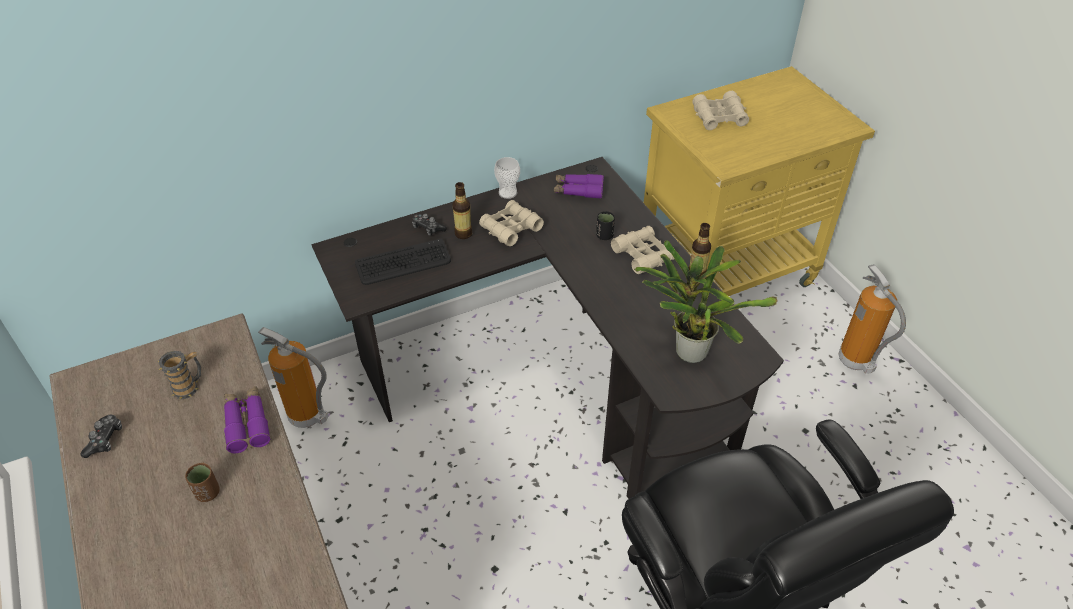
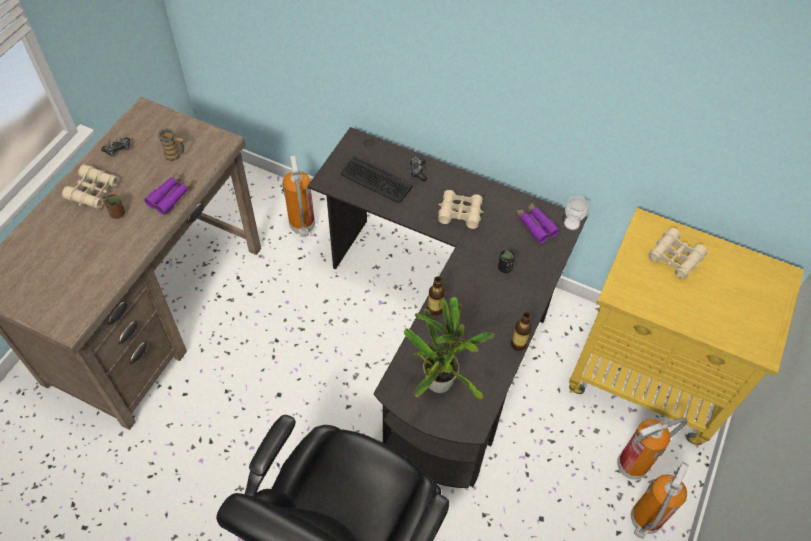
camera: 50 degrees right, 10 degrees up
(463, 234) = (430, 192): bottle -> bottle (434, 309)
(507, 193) = (492, 189): cup -> cup (571, 223)
(643, 255) = (507, 301): beige binoculars -> beige binoculars (93, 191)
(799, 335) = (633, 465): none -> fire extinguisher

